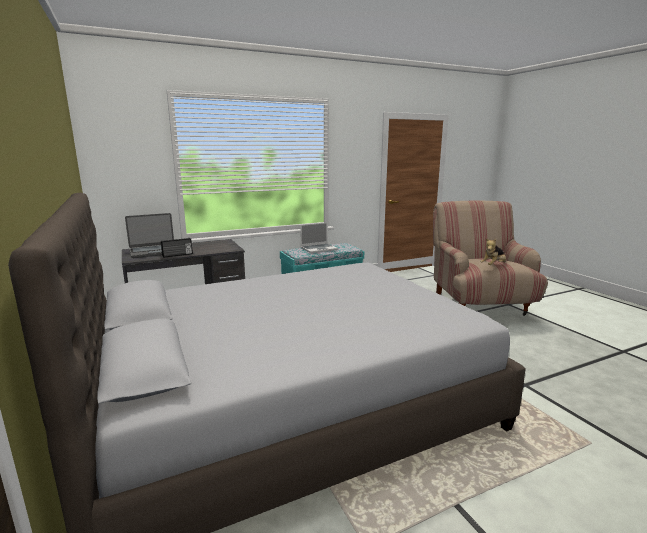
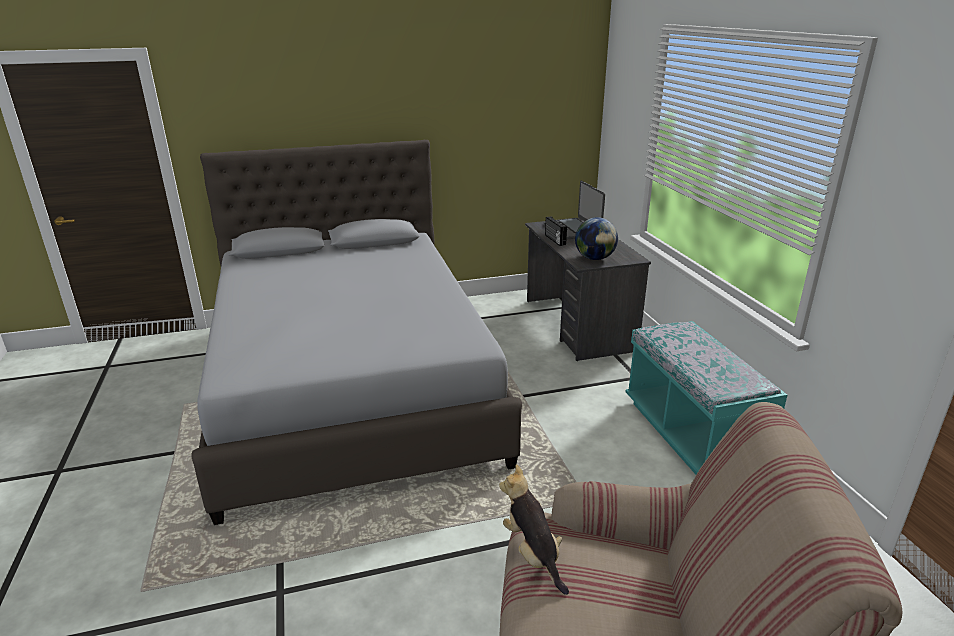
camera: 100 degrees right, 10 degrees up
(222, 247) = (594, 258): none -> globe
(319, 249) = (693, 350): laptop -> none

